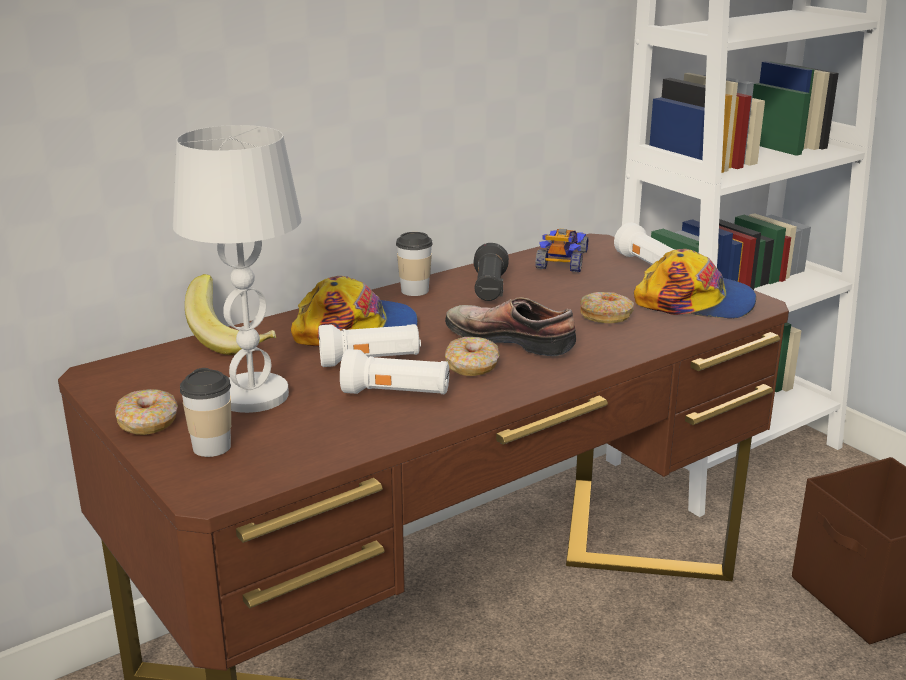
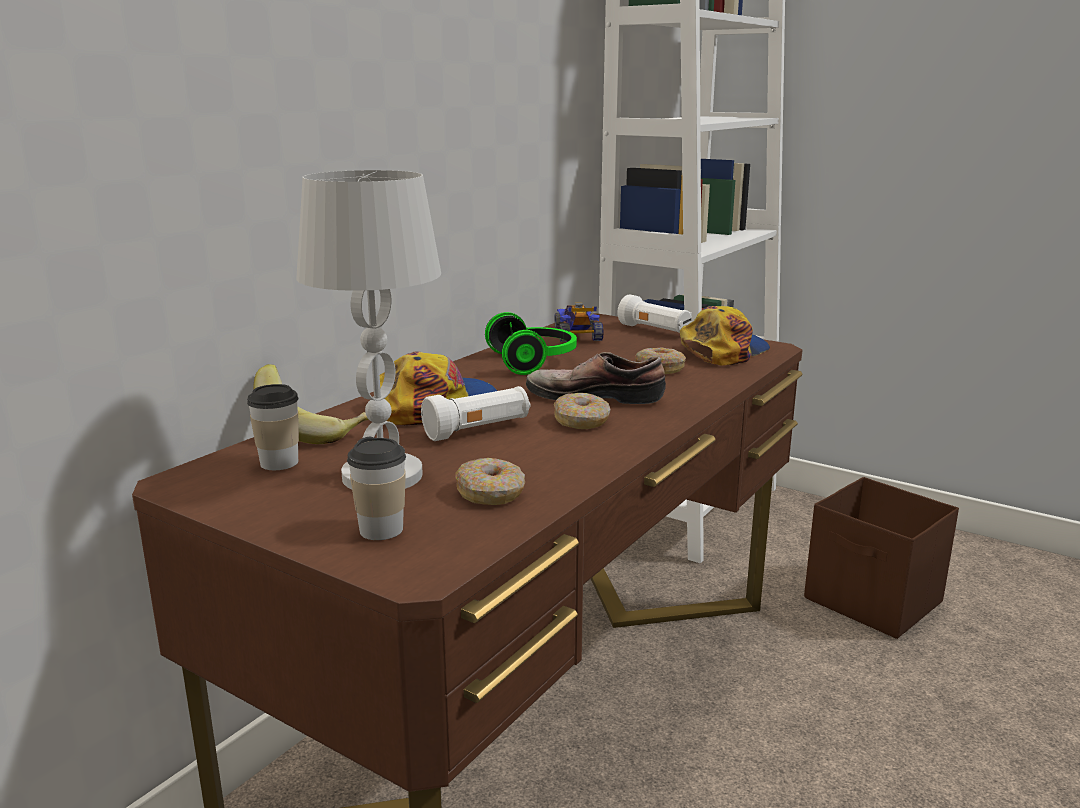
camera: 20 degrees left, 5 degrees down
(148, 422) = (284, 518): donut -> donut (491, 493)
(396, 394) = (533, 453): white flashlight -> none
(415, 290) = (464, 370): cup -> cup (279, 463)
(489, 290) = (534, 362): black flashlight -> headphones
(695, 301) = (722, 351): cap -> cap turned 45 degrees counterclockwise

